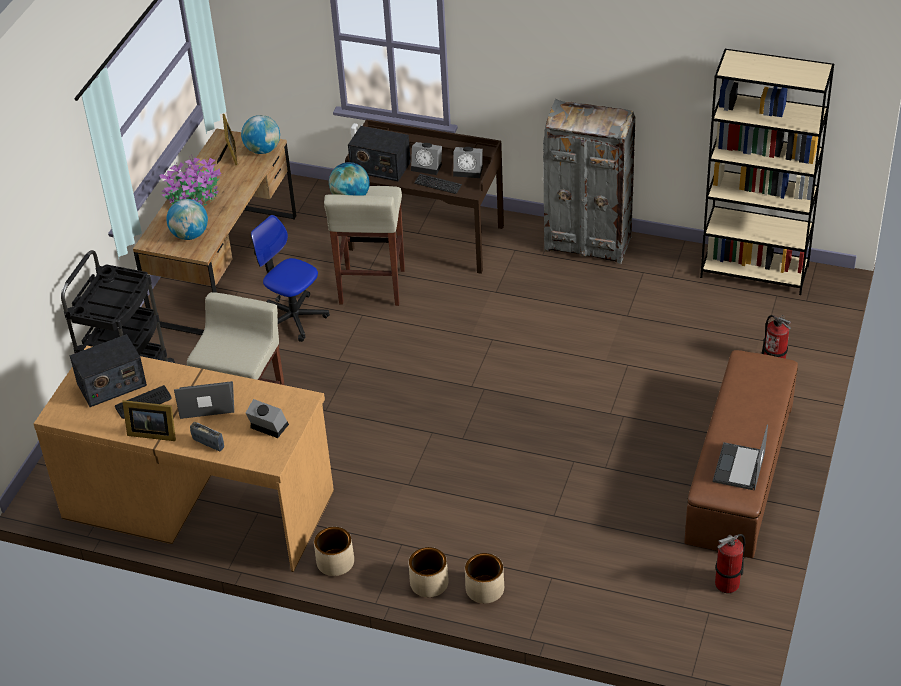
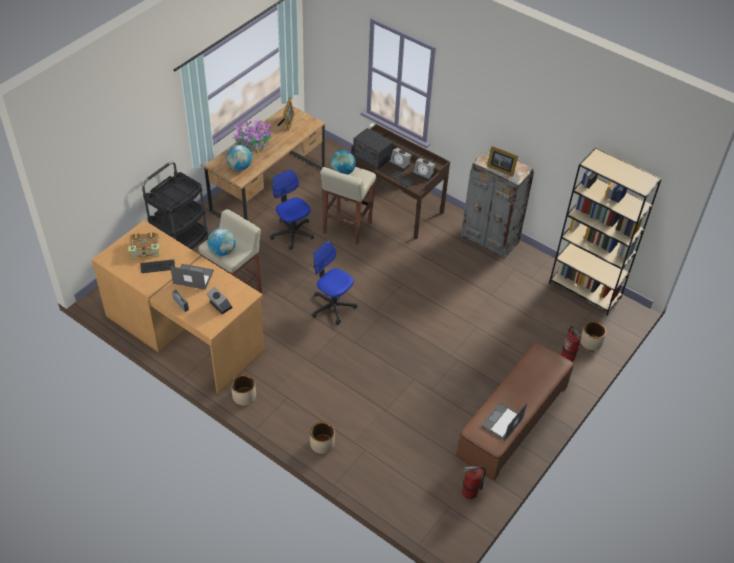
camera: 15 degrees right, 5 degrees up
(111, 385) = (145, 249): radio -> book
(151, 433) = (153, 287): picture frame -> picture frame (500, 168)
(263, 150) = (308, 125): globe -> globe (222, 251)
(405, 400) = (333, 306): none -> office chair
(429, 583) = (292, 428): beige planter -> beige planter (591, 342)

